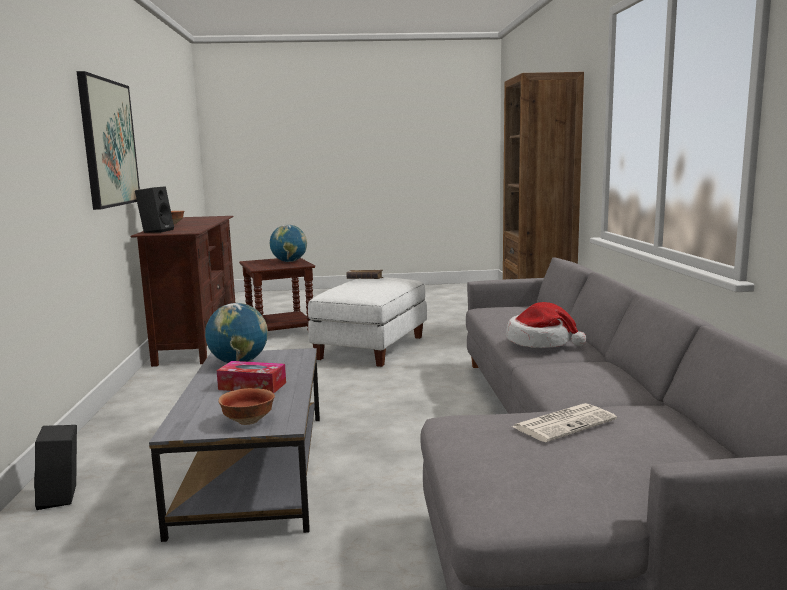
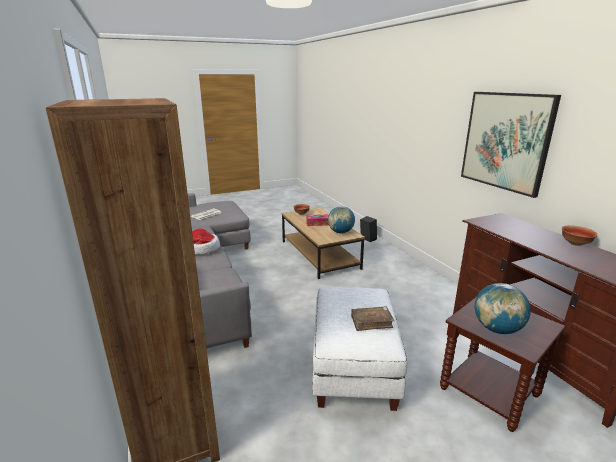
camera: 160 degrees right, 10 degrees up
(156, 231) = (511, 221): black speaker -> none
(256, 469) = (319, 254): grey coffee table -> brown coffee table

